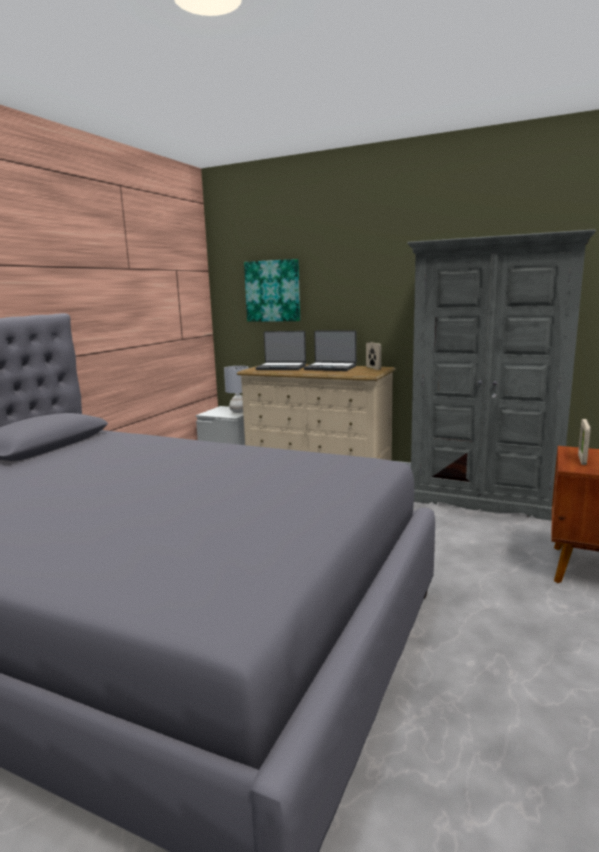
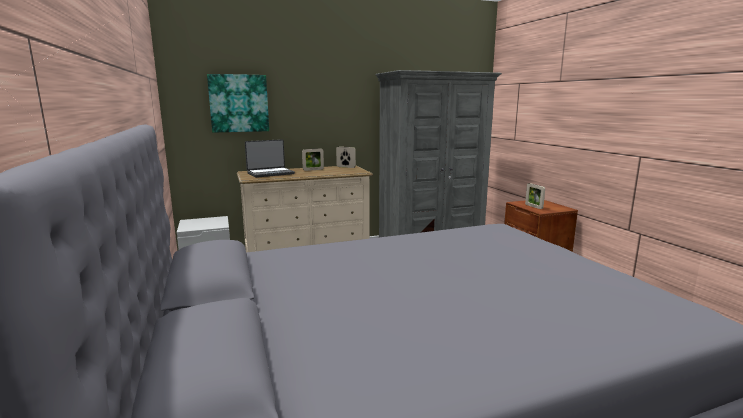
camera: 45 degrees left, 0 degrees up
(239, 412) = (216, 221): grey table lamp -> none
(330, 368) = (313, 170): laptop -> picture frame

